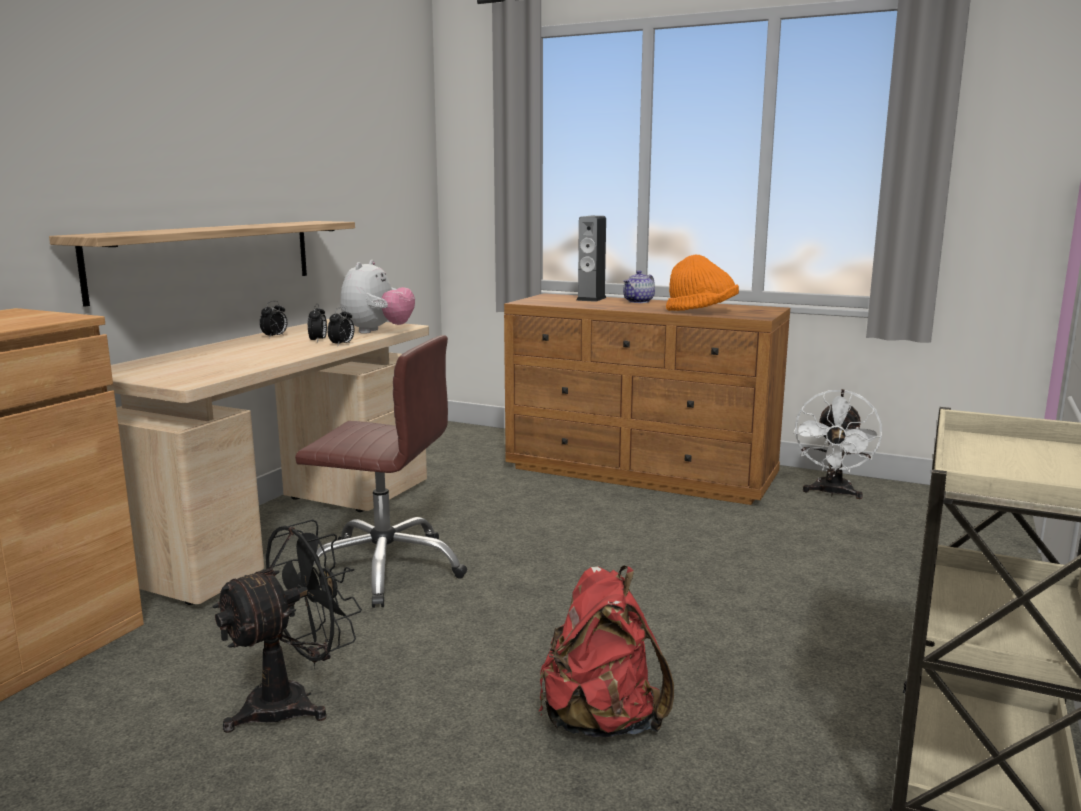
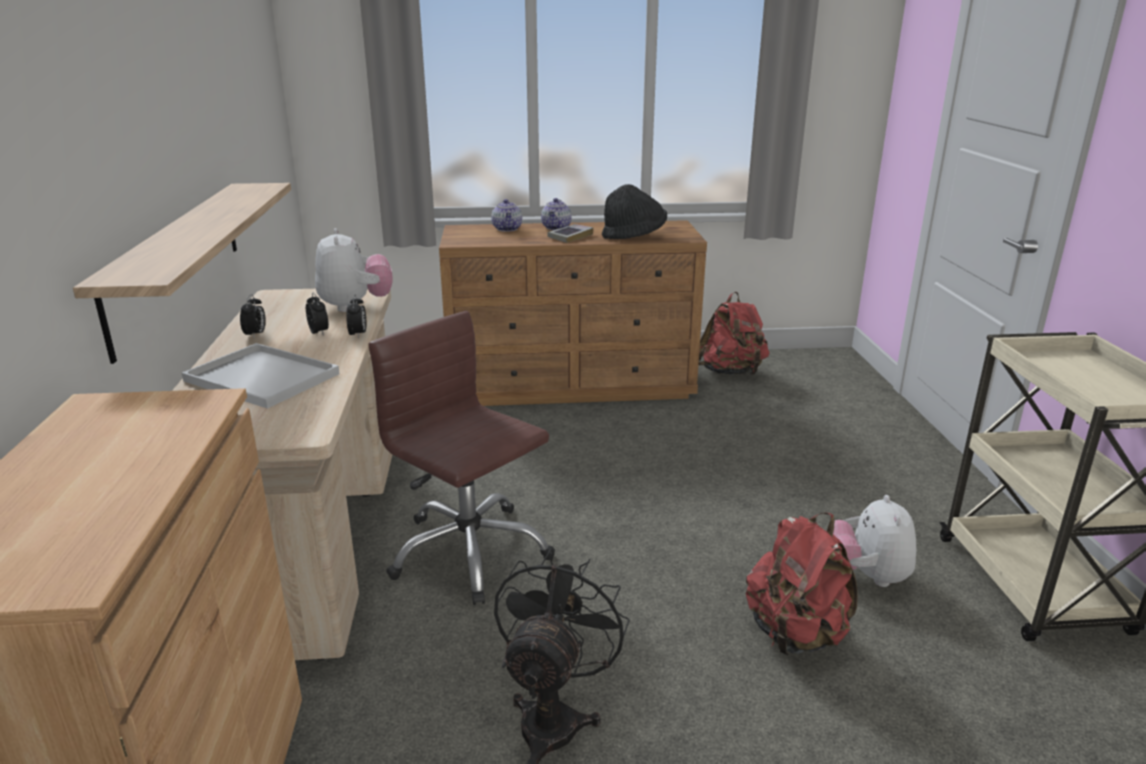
camera: 30 degrees left, 10 degrees up
(225, 355) = (259, 377): none -> white tray
(385, 568) = (469, 552): brown office chair -> brown office chair turned 120 degrees counterclockwise
(591, 299) = (507, 229): speaker -> teapot
(637, 307) = (570, 236): none -> book
(702, 311) = (634, 236): orange hat -> black hat
(755, 700) = (866, 576): none -> plush toy
(832, 493) = (731, 372): white fan -> red backpack

